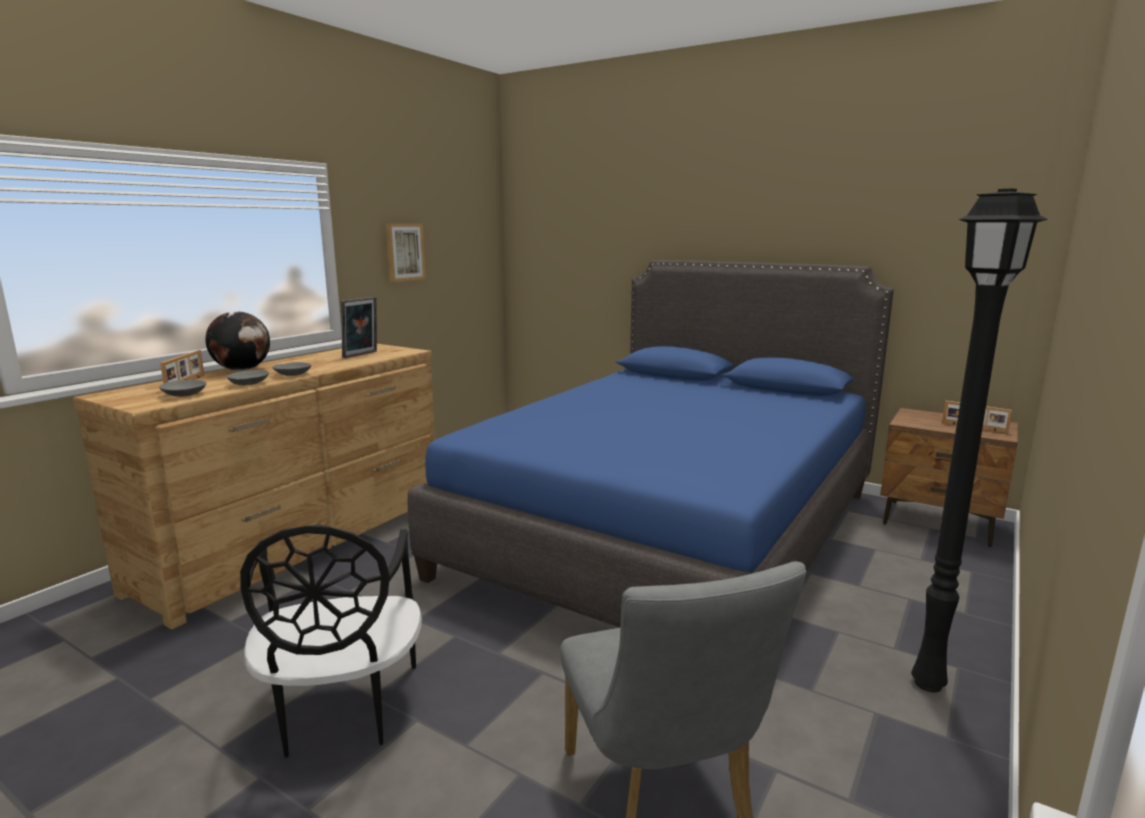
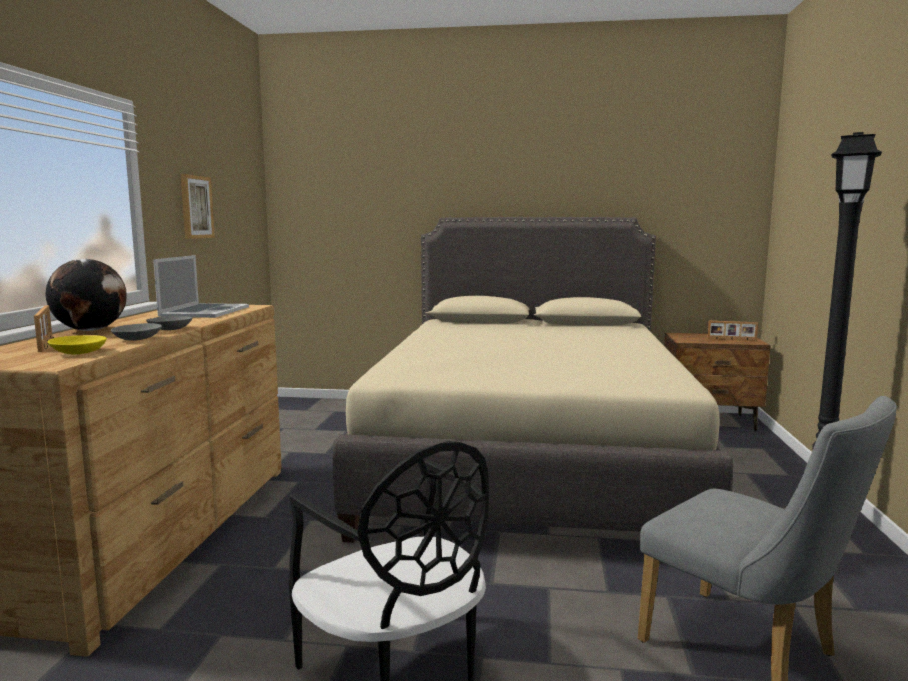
camera: 25 degrees left, 5 degrees down
(185, 395) = (79, 352): grey bowl -> yellow bowl
(361, 354) = (204, 311): picture frame -> laptop
(669, 532) = (528, 460): blue bed -> beige bed

